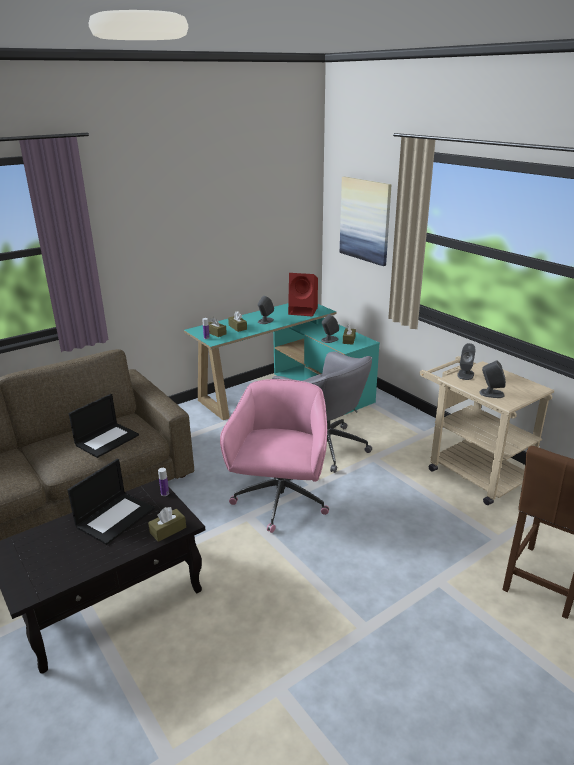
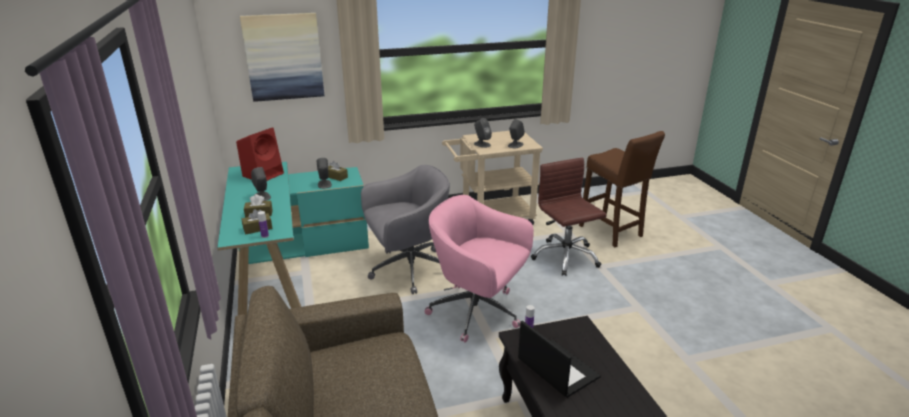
camera: 70 degrees left, 0 degrees up
(107, 439) = (380, 371): laptop -> none
(168, 530) = (587, 336): brown tissue box -> none
(434, 545) = (565, 257): none -> brown office chair

